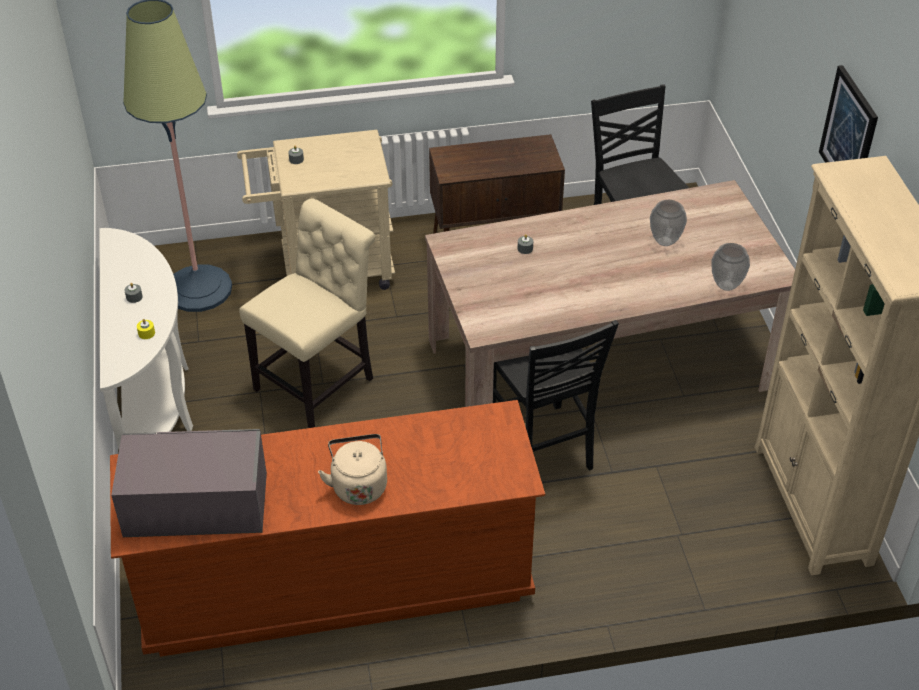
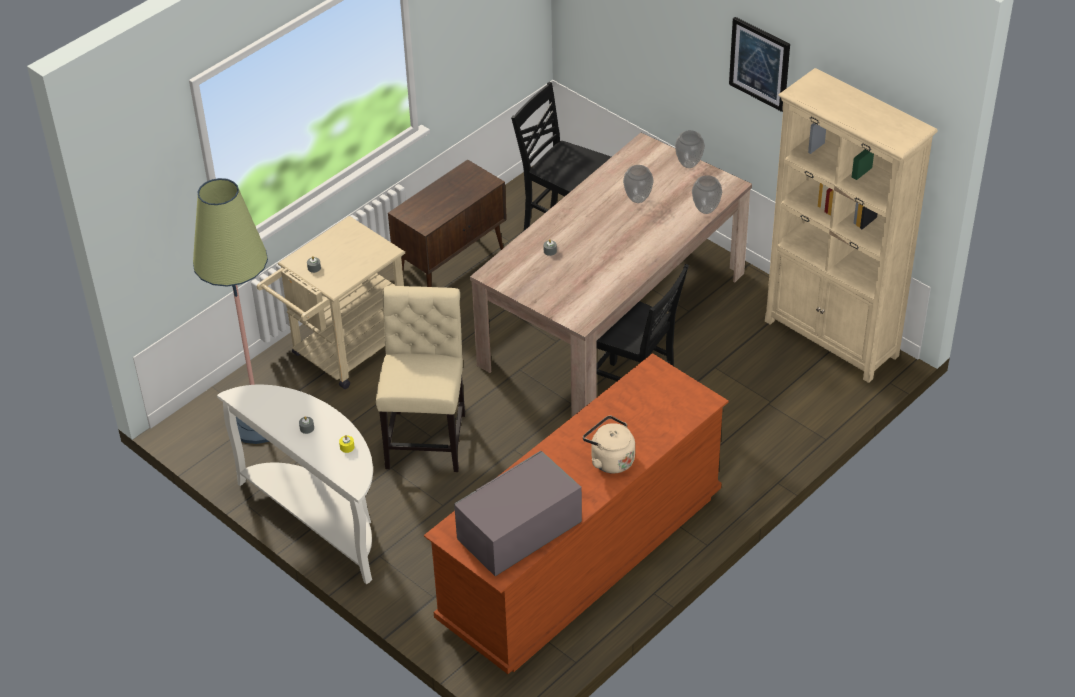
camera: 35 degrees left, 0 degrees up
(754, 232) = (689, 164): none -> vase

